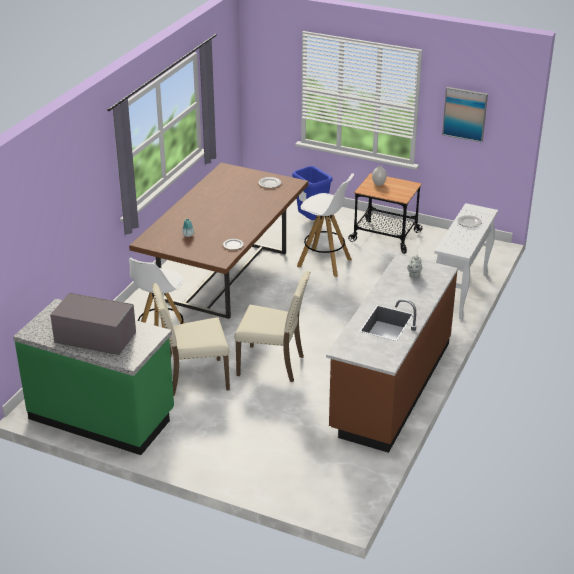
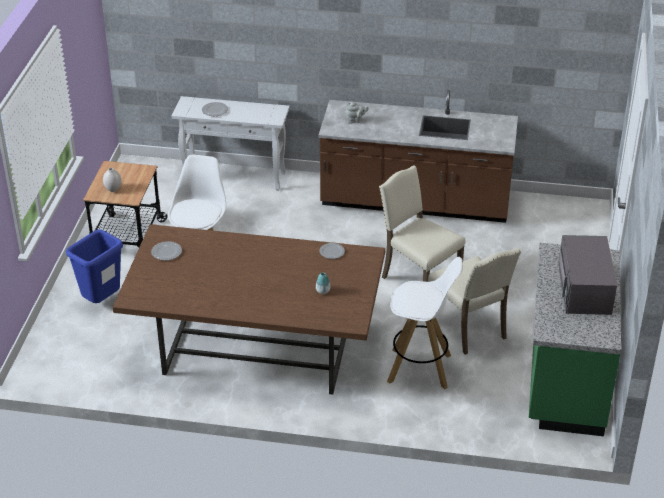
camera: 105 degrees left, 5 degrees up
(272, 365) = (418, 279): beige chair -> beige chair turned 45 degrees counterclockwise
(465, 114) = (84, 59): picture -> none

